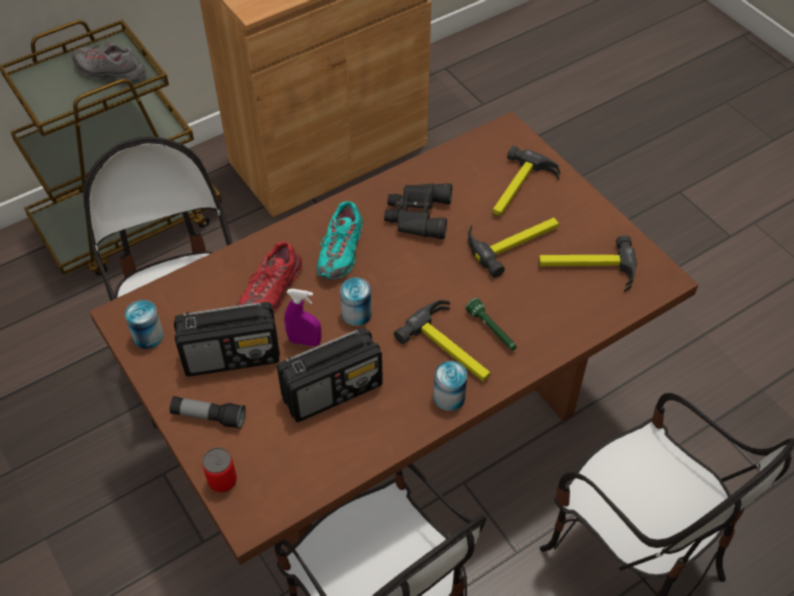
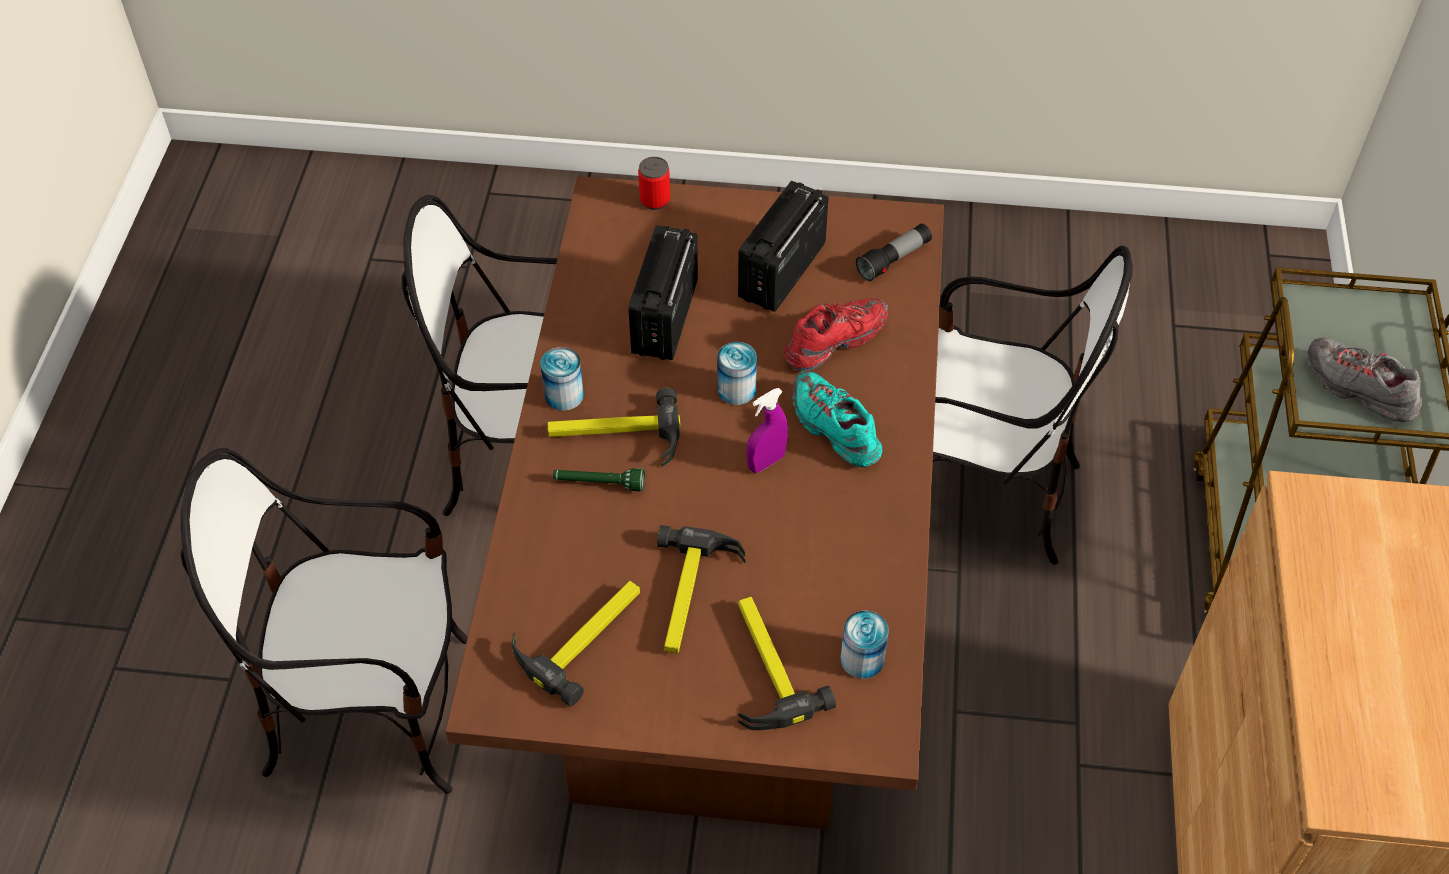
camera: 130 degrees right, 0 degrees up
(110, 72) = (1358, 389): grey shoe -> grey shoe turned 105 degrees counterclockwise
(148, 336) = (867, 228): can -> can (862, 659)
(209, 417) = (729, 223): flashlight -> flashlight (894, 260)
(271, 291) = (835, 342): red shoe -> red shoe turned 75 degrees clockwise
(304, 341) = (744, 331): purple spray bottle -> purple spray bottle (766, 462)
(417, 215) = (823, 532): black binoculars -> none

